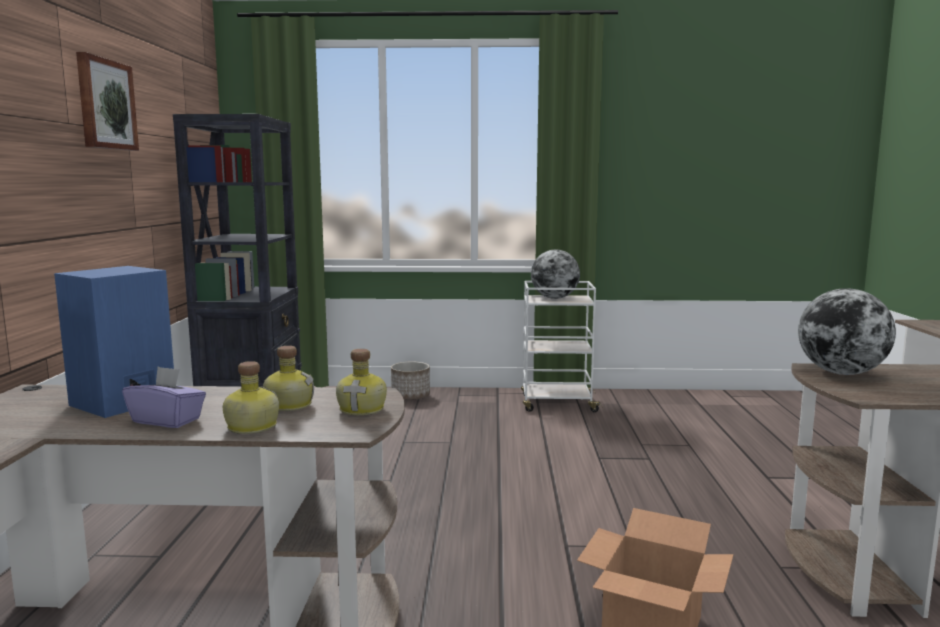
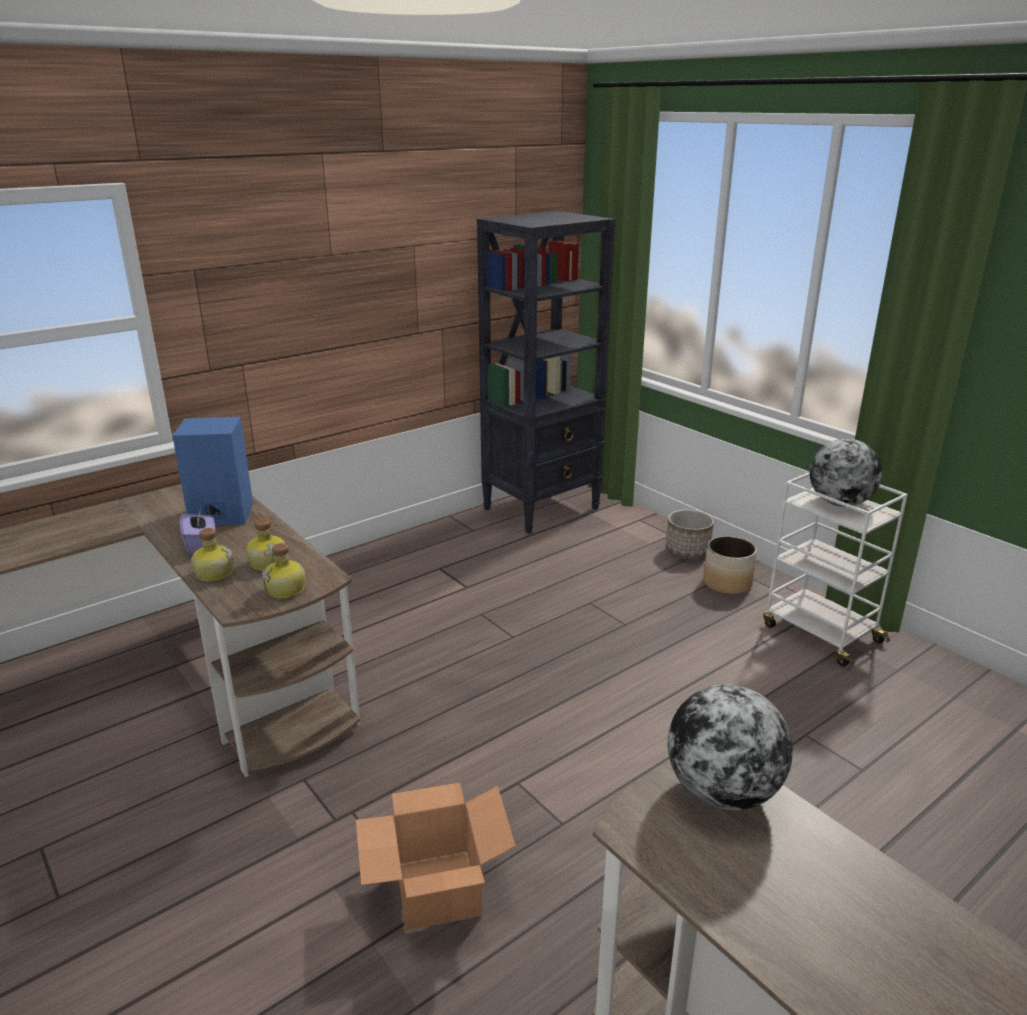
camera: 50 degrees right, 15 degrees up
(105, 104) = (379, 229): picture -> none
(466, 402) = (726, 583): none -> planter

